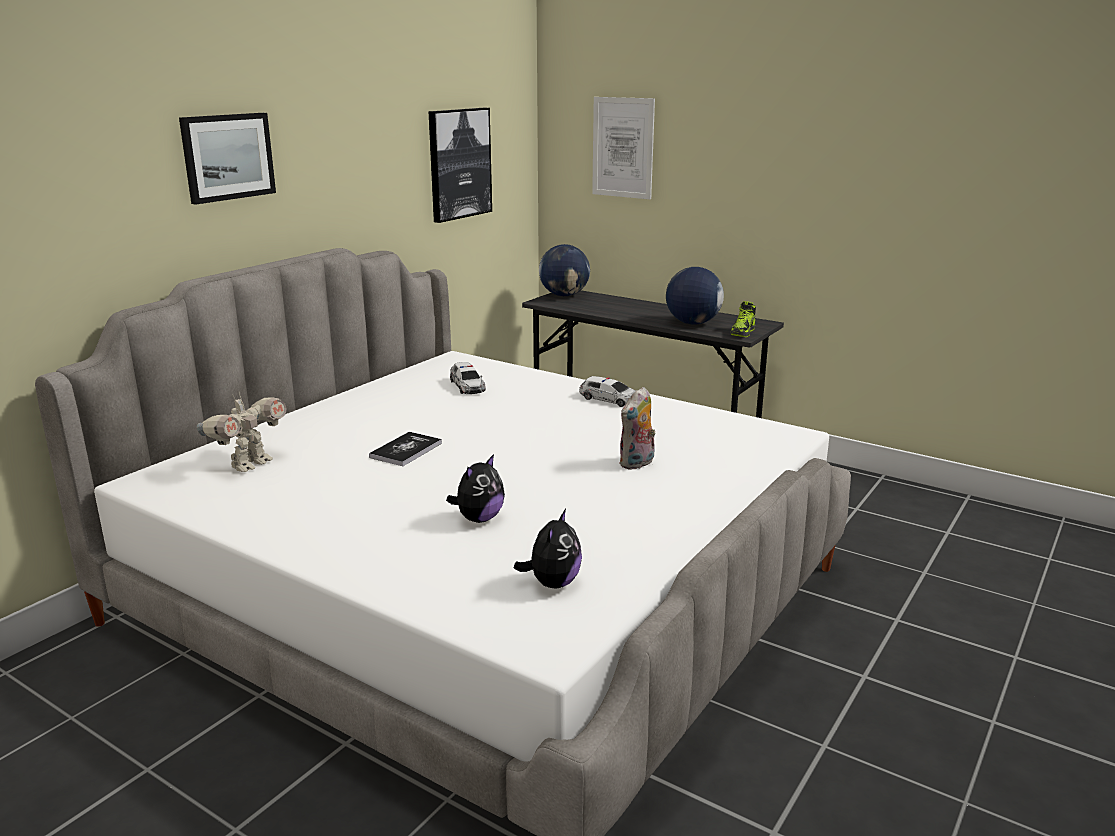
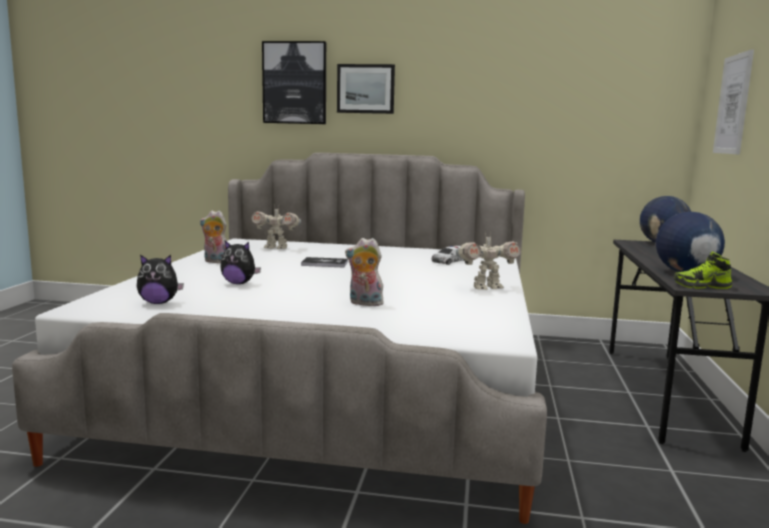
camera: 65 degrees right, 10 degrees down
(304, 521) = (215, 261): none -> plush toy
(459, 164) = (580, 116): picture -> picture (295, 83)
(609, 399) = (486, 288): toy car -> toy robot

